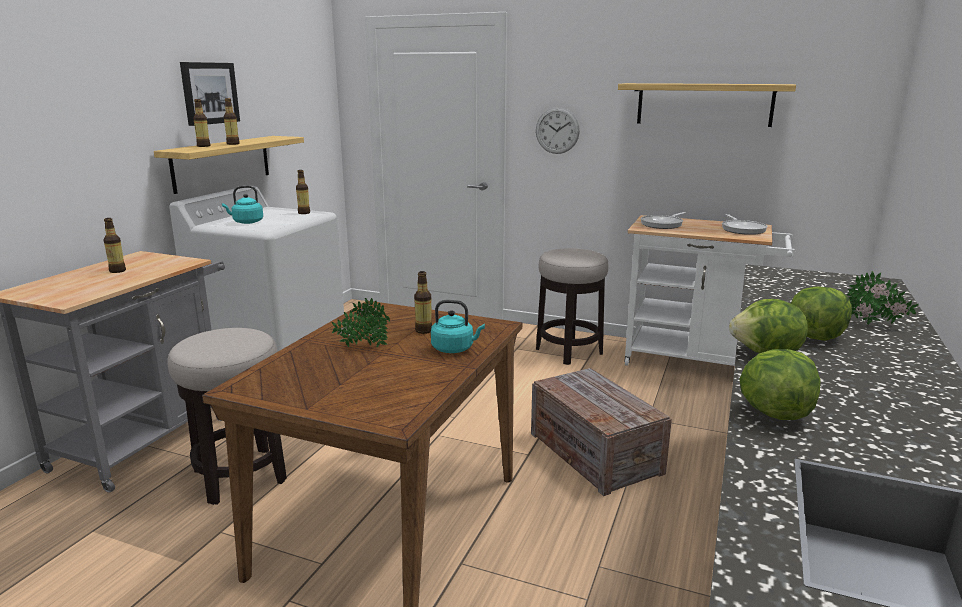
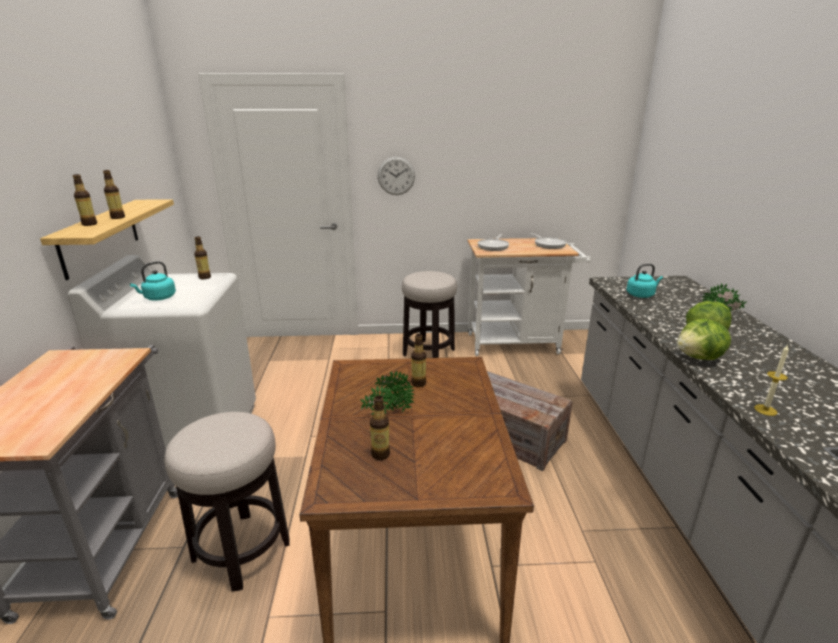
camera: 25 degrees left, 5 degrees up
(117, 271) = (54, 384): bottle -> bottle (380, 454)
(209, 93) = (78, 165): picture -> none
(455, 349) = (464, 397): turquoise kettle -> turquoise kettle (641, 295)
(704, 104) = (510, 151): shelf -> none
(774, 412) = (765, 410): lettuce -> candle

